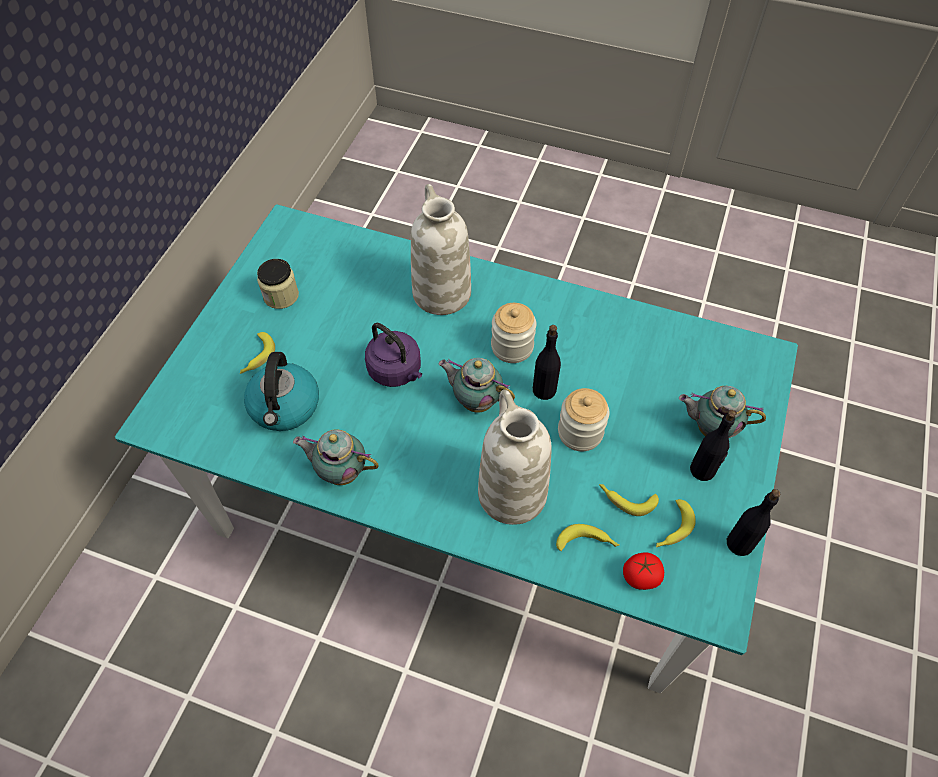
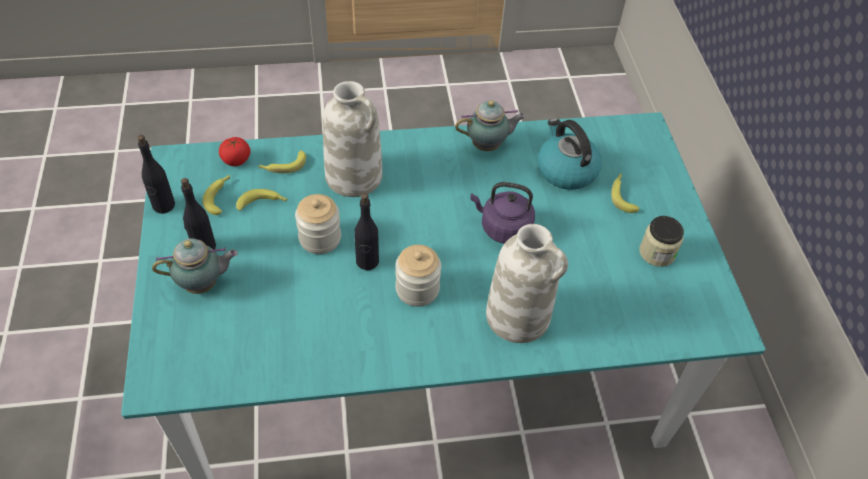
camera: 150 degrees right, 5 degrees down
(475, 401) = (421, 230): teapot -> none

